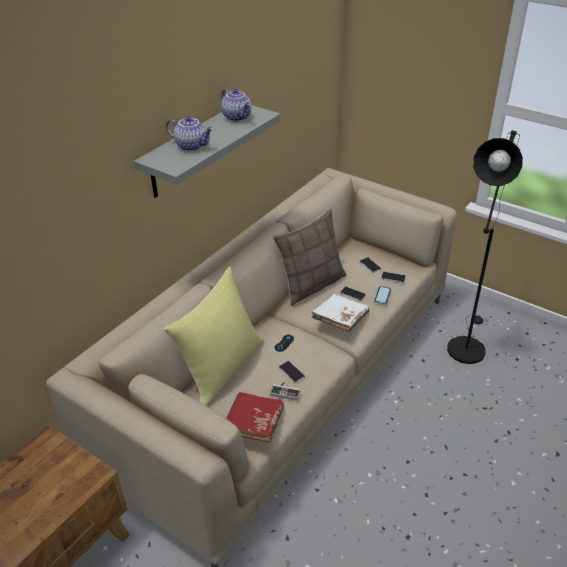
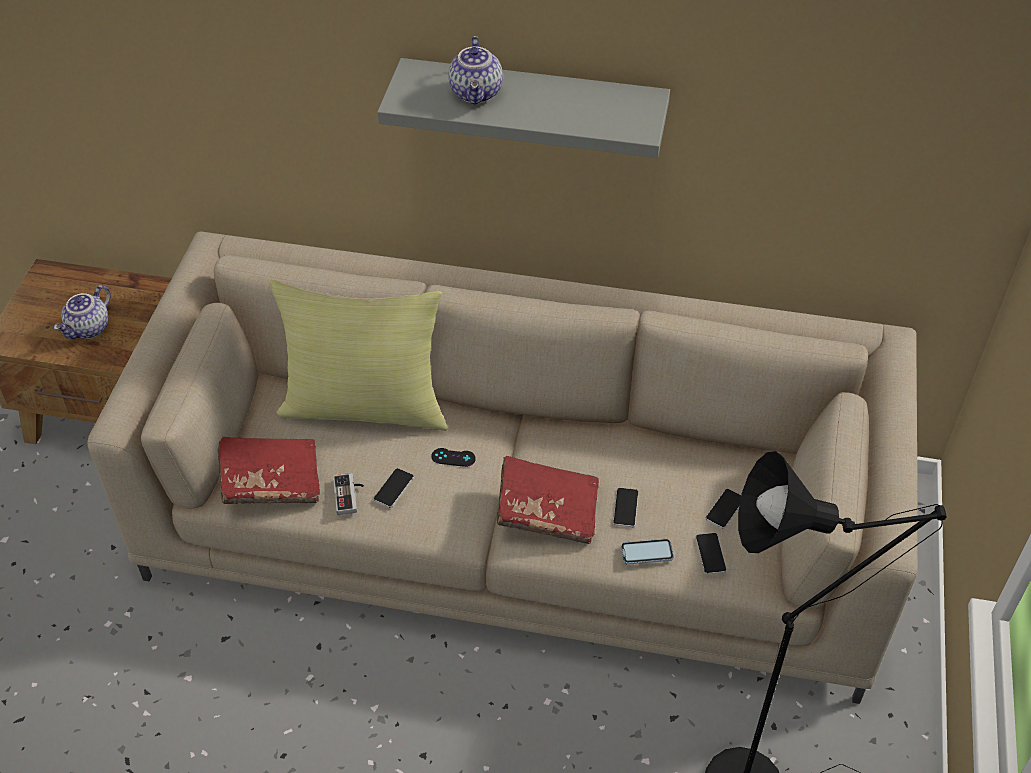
camera: 65 degrees right, 10 degrees up
(237, 117) = (607, 105): teapot -> teapot (89, 329)
(311, 285) = (618, 443): pillow -> none
(340, 320) = (547, 511): white book -> red book

